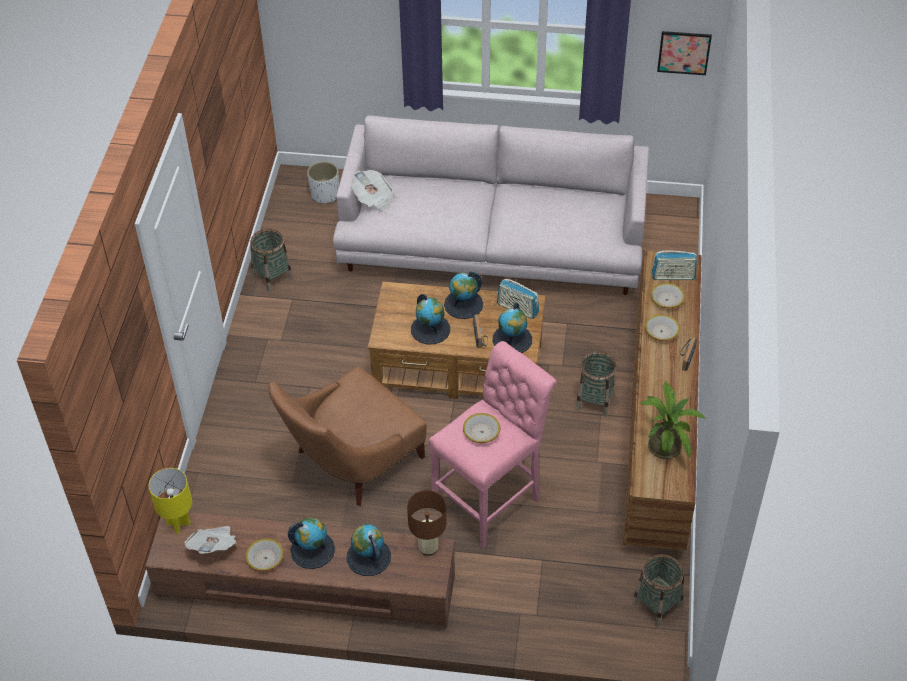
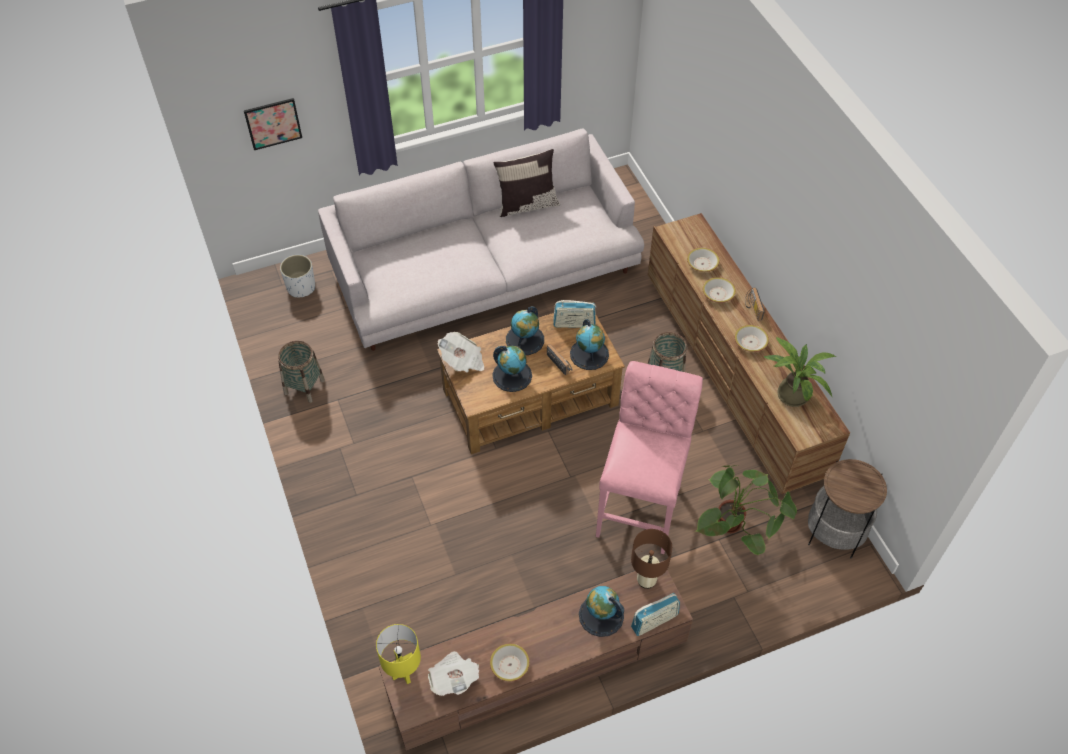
camera: 30 degrees left, 5 degrees up
(312, 549) = (547, 634): globe -> none
(351, 461) = (496, 529): brown armchair -> none
(374, 199) = (376, 274): newspaper -> newspaper (463, 361)
(481, 432) = (645, 453): bowl -> bowl (750, 342)
(550, 191) = (527, 205): none -> pillow
(562, 562) = (736, 533): none -> potted plant
(657, 605) = (834, 533): basket -> side table
(673, 276) = (692, 241): radio -> radio (654, 621)
(684, 52) = (607, 36): picture -> picture (273, 123)

